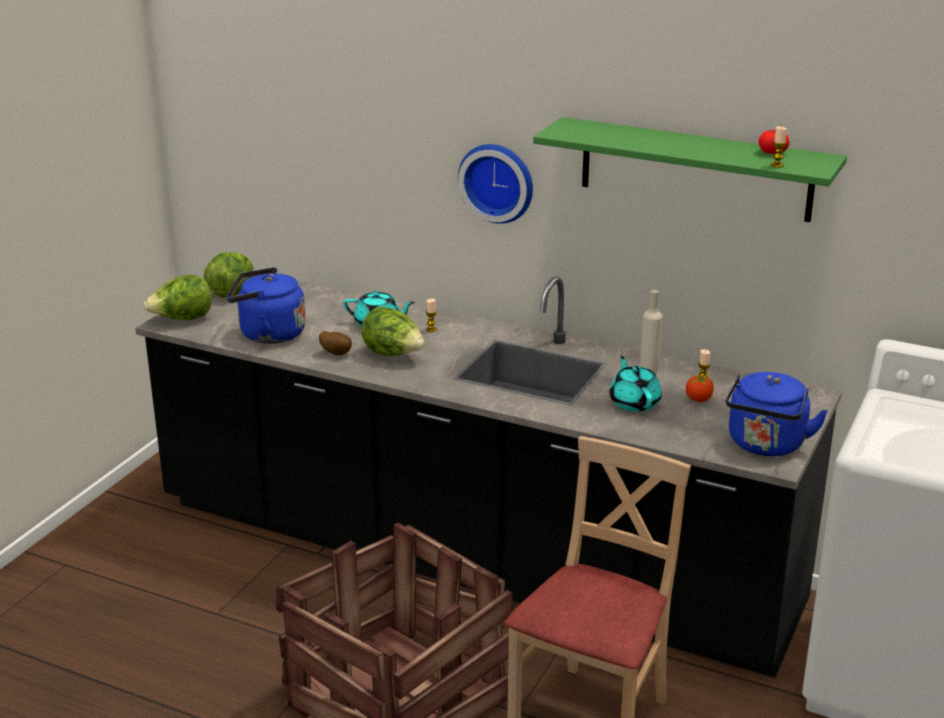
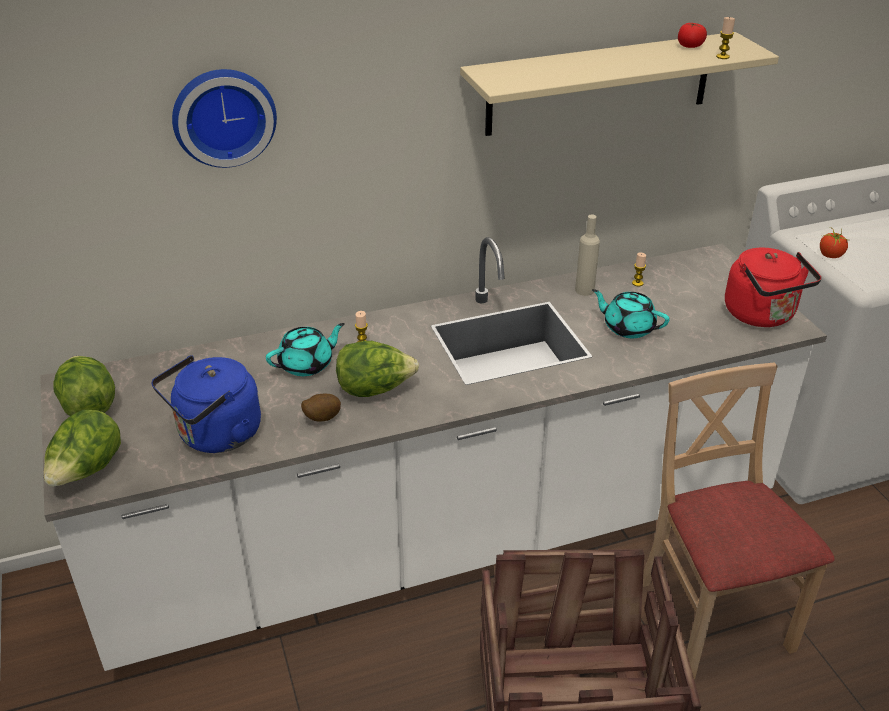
camera: 45 degrees left, 10 degrees up
(471, 556) = (444, 535): black counter -> white counter
(498, 181) = (388, 159): wall clock -> wall clock (223, 116)
(695, 169) = (600, 84): green shelf -> beige shelf
(698, 399) = (660, 299): tomato -> tomato (830, 255)
(766, 446) = (762, 315): blue kettle -> red kettle

